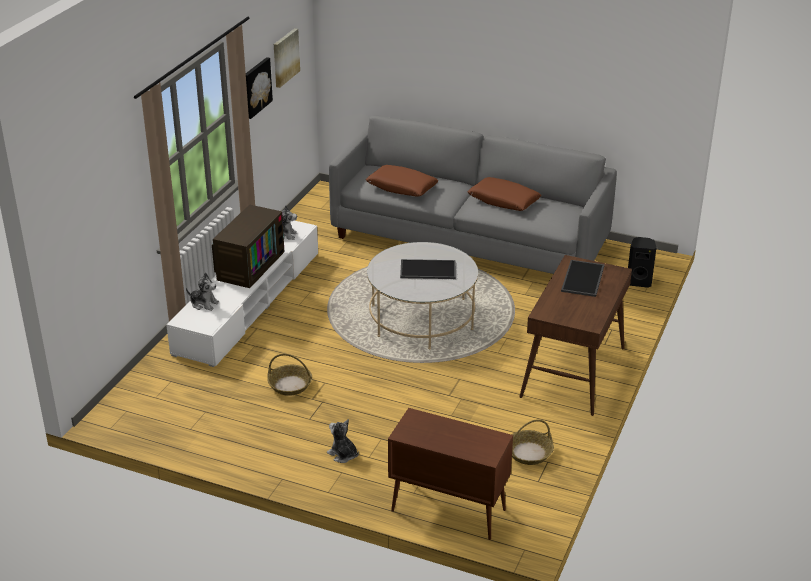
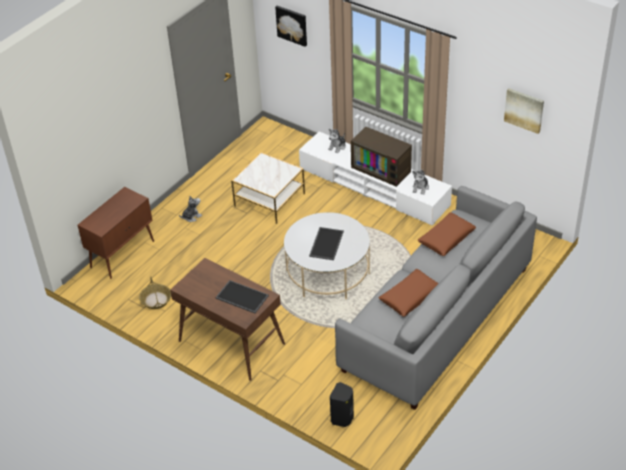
camera: 105 degrees right, 10 degrees up
(256, 87) = (477, 98): picture -> picture (292, 25)
(290, 385) = (269, 200): basket -> side table

